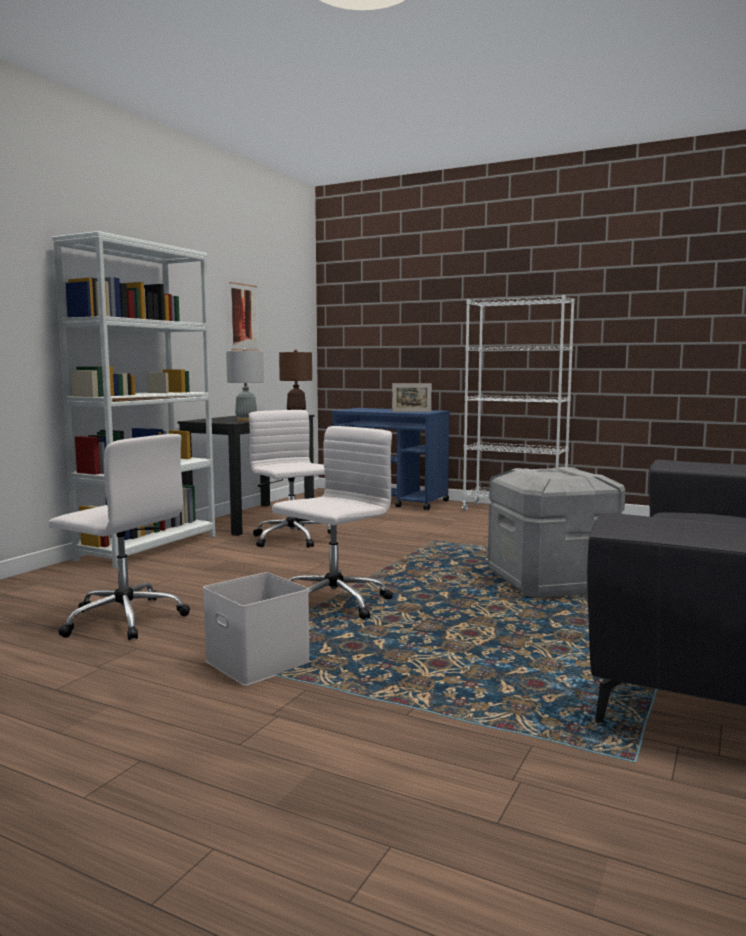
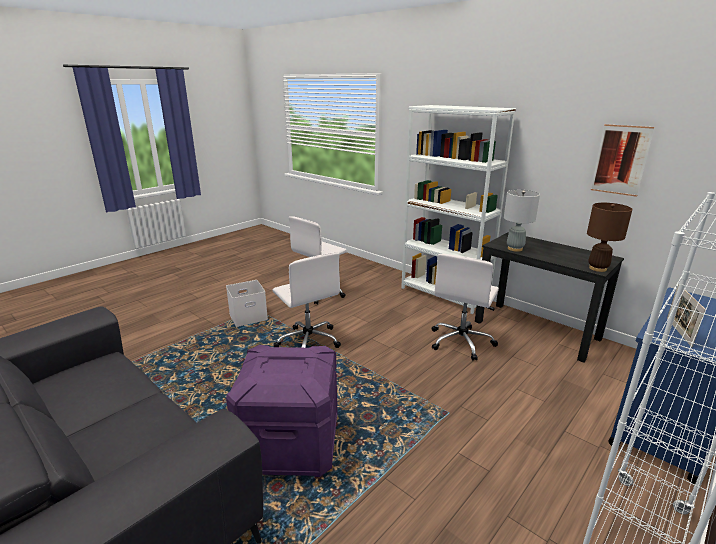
camera: 105 degrees right, 15 degrees up
(292, 539) = (461, 341): white office chair -> white office chair turned 135 degrees clockwise
(552, 583) = (290, 445): grey storage box -> purple storage box

